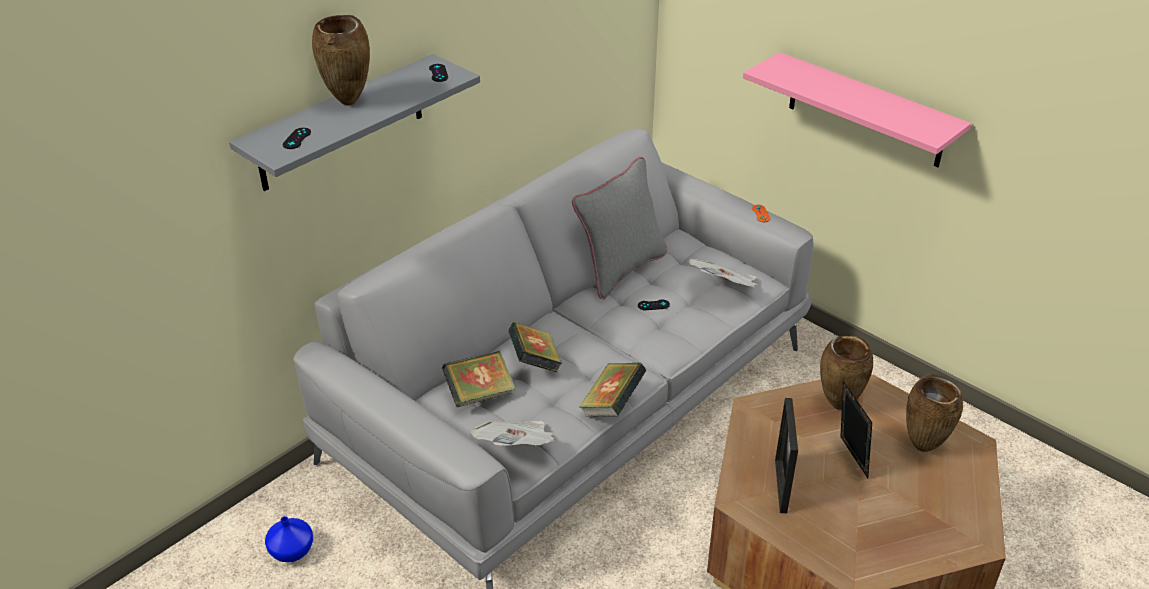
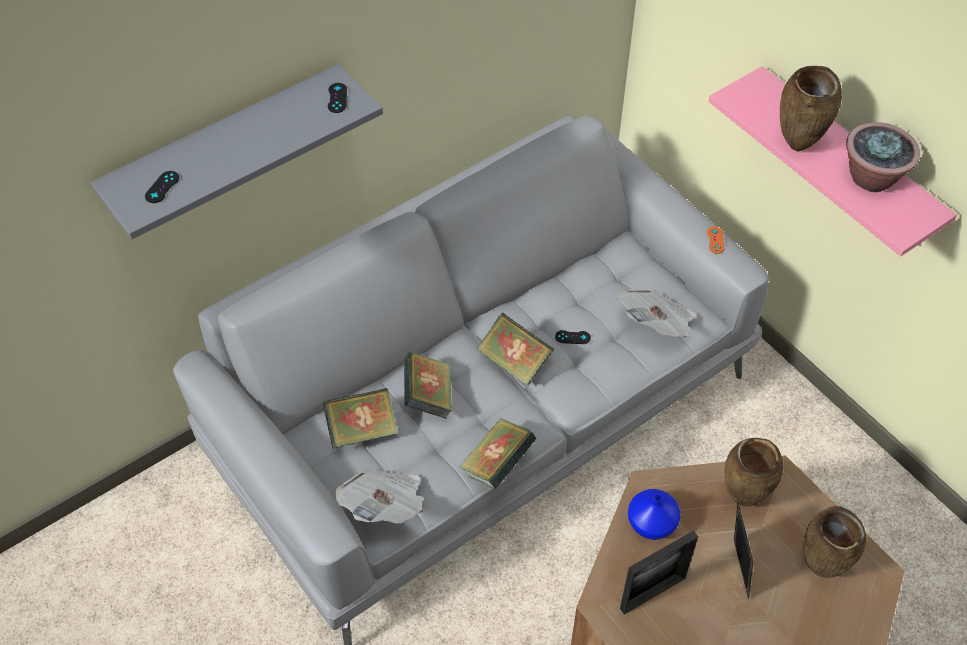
camera: 10 degrees right, 15 degrees up
(291, 551) = (165, 548): blue vase -> blue vase (650, 523)
(349, 102) = (229, 135): brown vase -> brown vase (798, 147)
(606, 328) = (514, 362): none -> book
(620, 269) = (548, 282): grey pillow -> none
(780, 486) = (652, 593): picture frame -> picture frame turned 135 degrees counterclockwise
(894, 108) = (871, 178): none -> potted plant

